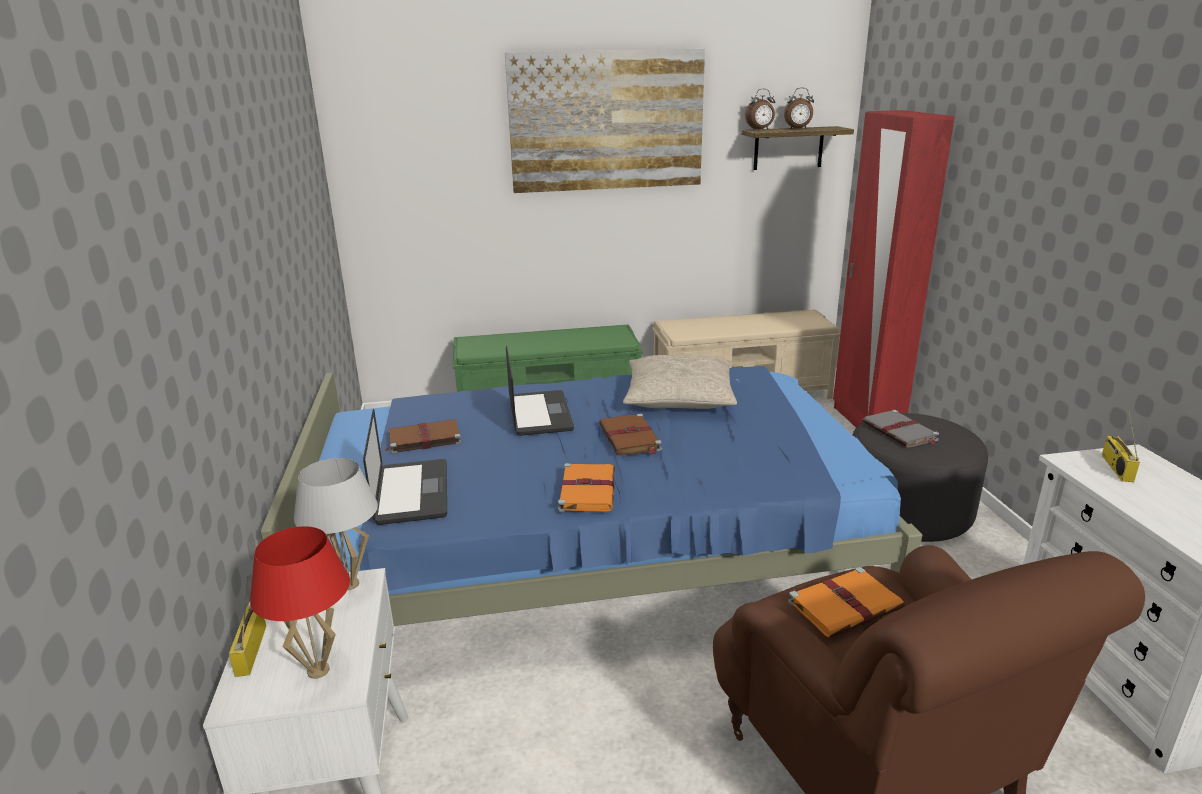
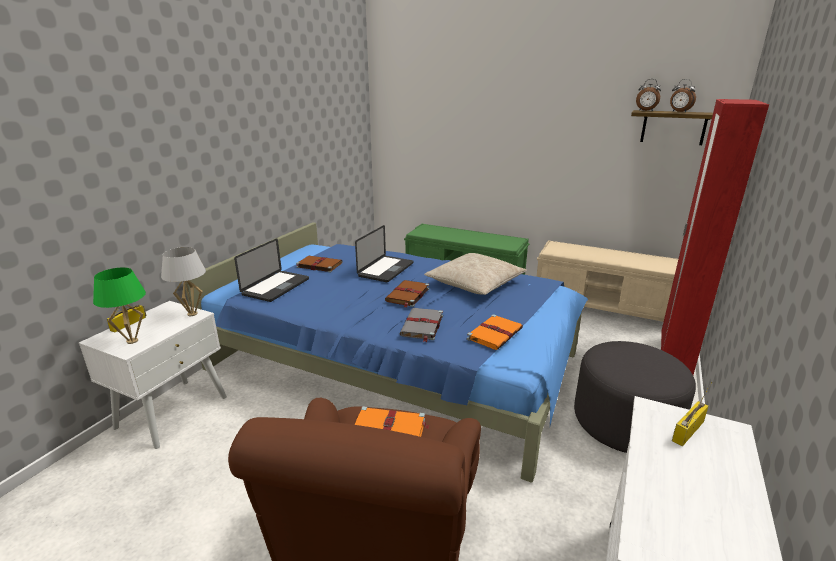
camera: 35 degrees right, 0 degrees up
(318, 670) = (132, 341): red table lamp -> green table lamp
(587, 489) = (344, 312): orange book -> orange book (495, 333)
(606, 121) = (530, 97): picture -> none
(900, 432) = (623, 356): grey book -> grey book (422, 326)

